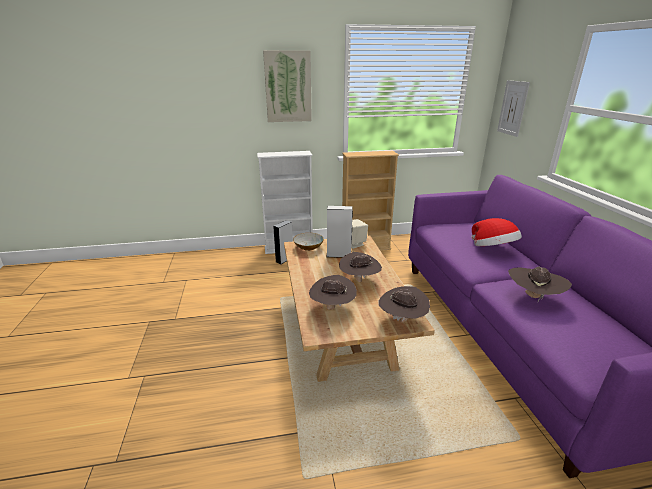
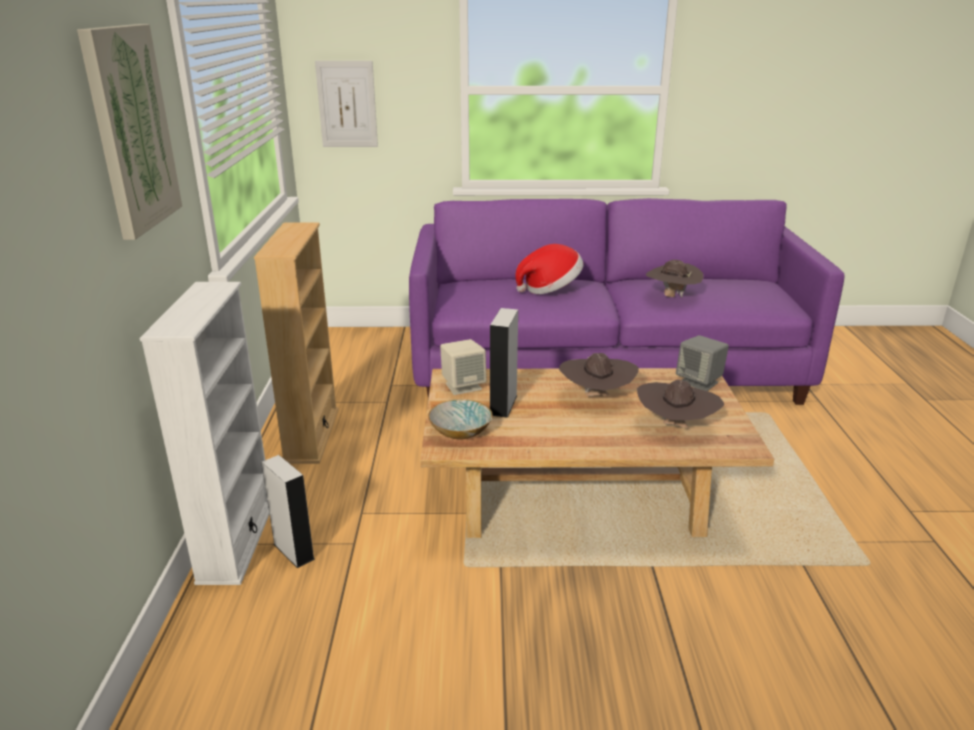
camera: 80 degrees left, 0 degrees up
(402, 320) = (699, 382): brown hat -> grey speaker

